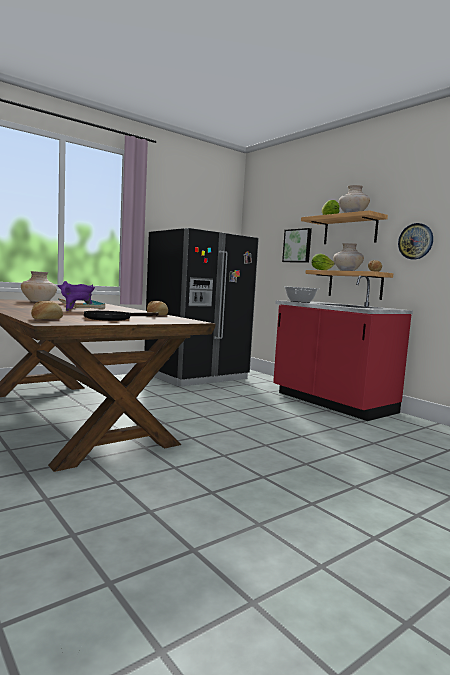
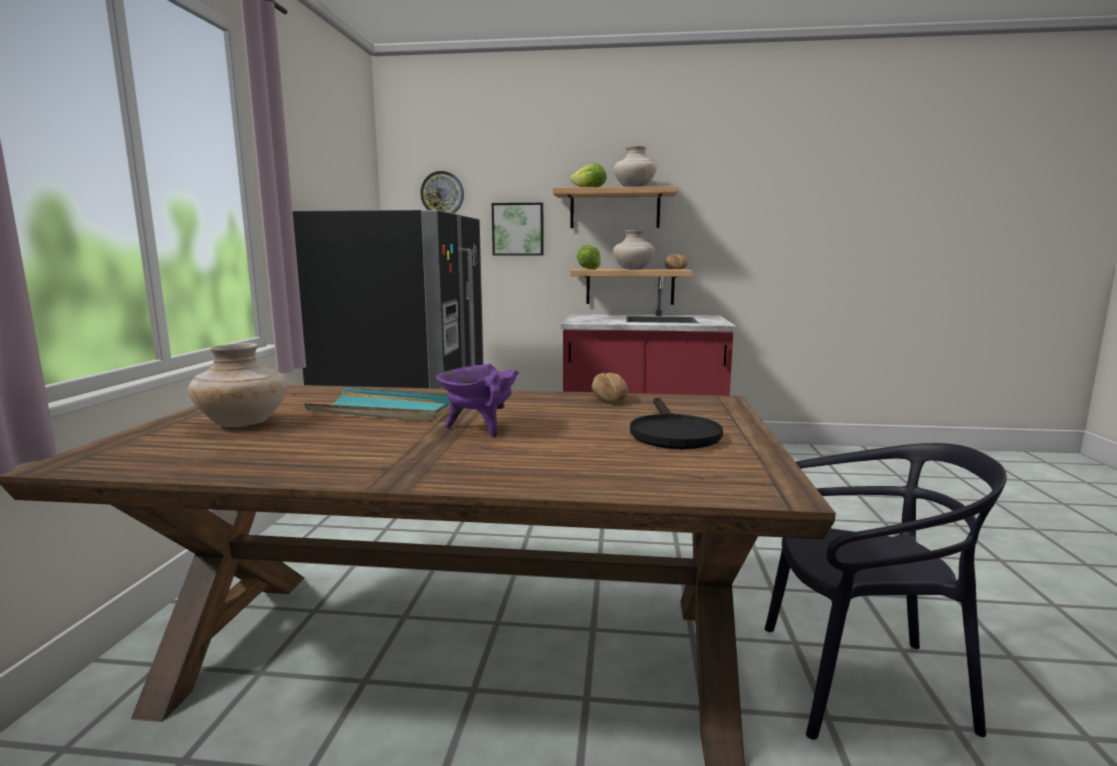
camera: 45 degrees left, 5 degrees up
(46, 319) = (687, 481): bread -> none
(160, 485) = (860, 682): none -> black chair
(300, 301) = (591, 321): cooking pot -> none
(415, 241) = (717, 228): wall clock -> wall clock (442, 194)

